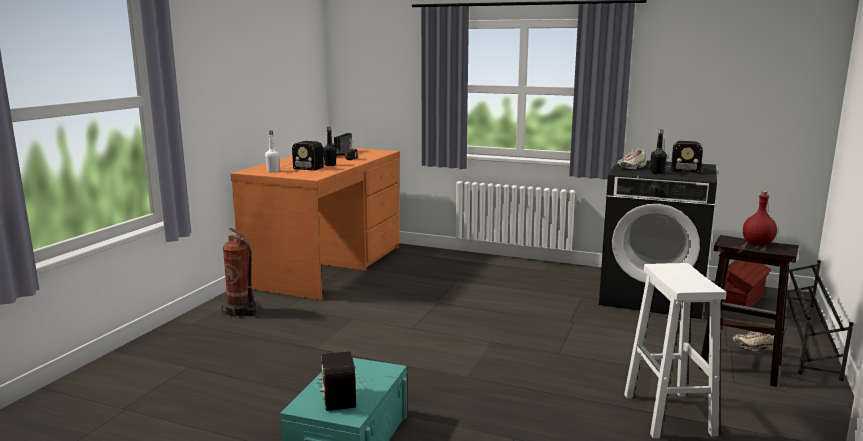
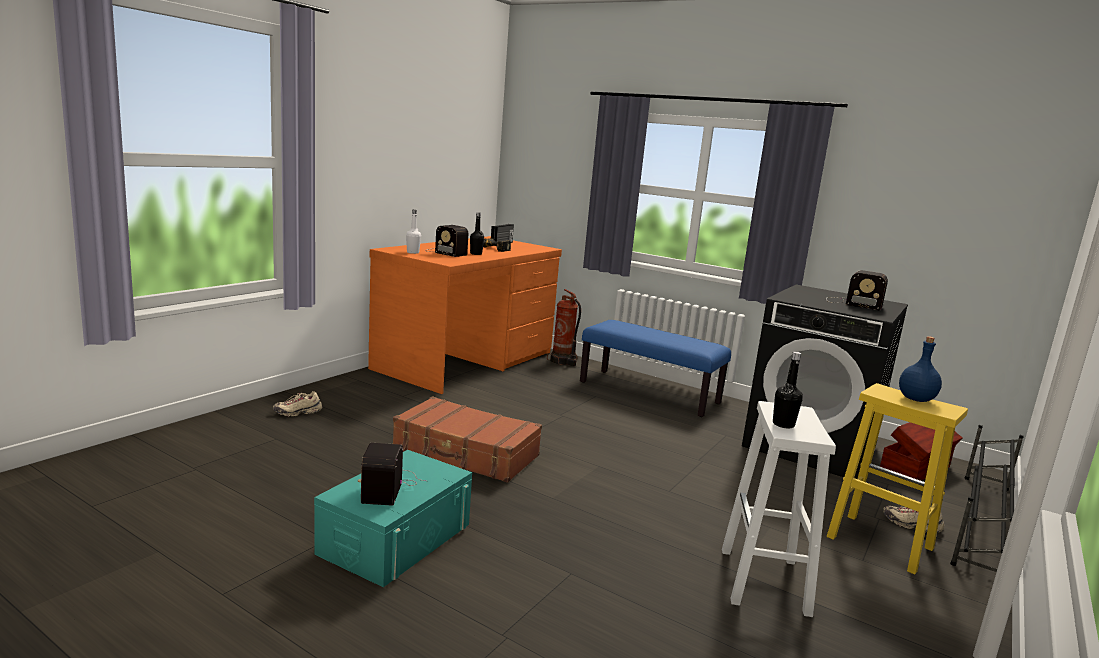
camera: 10 degrees right, 0 degrees up
(241, 312) = (356, 393): fire extinguisher -> fire extinguisher (562, 362)
(371, 350) = (466, 453): none -> brown suitcase
(501, 270) = (649, 392): none -> blue bench
(631, 168) = (801, 295): beige shoe -> beige shoe (298, 412)
(657, 173) = (826, 304): black bottle -> black bottle (783, 424)
(738, 366) = (878, 542): brown stool -> yellow stool
(757, 243) = (915, 399): red bottle -> blue bottle

